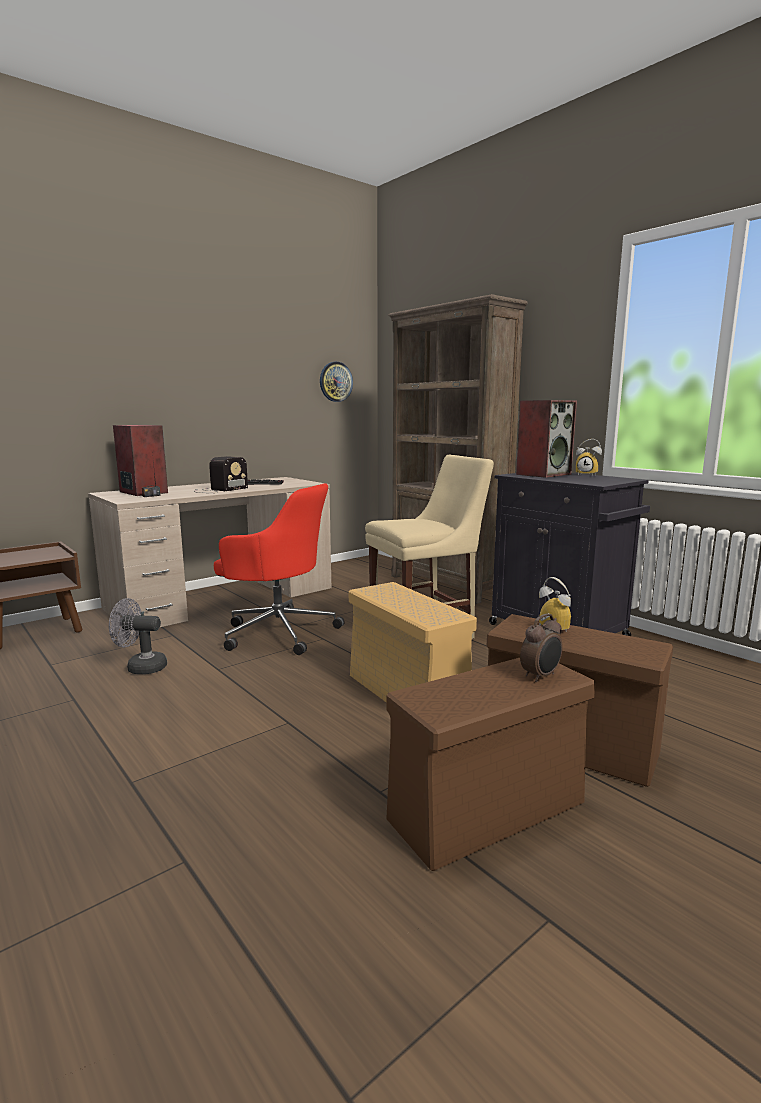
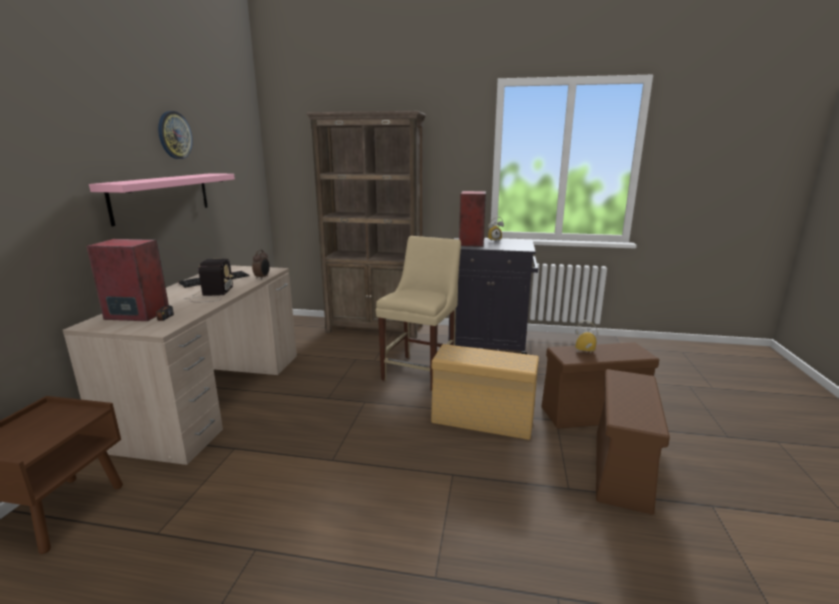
camera: 40 degrees left, 5 degrees up
(141, 667) = (262, 490): grey fan -> none
(219, 397) = (162, 196): none -> pink shelf
(278, 631) = (322, 409): red office chair -> none
(335, 381) = (240, 169): wall clock -> wall clock (174, 135)
(541, 676) = (636, 383): alarm clock -> alarm clock (262, 277)

